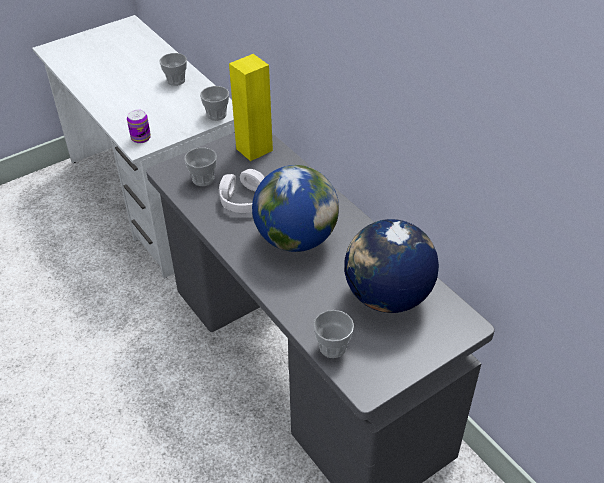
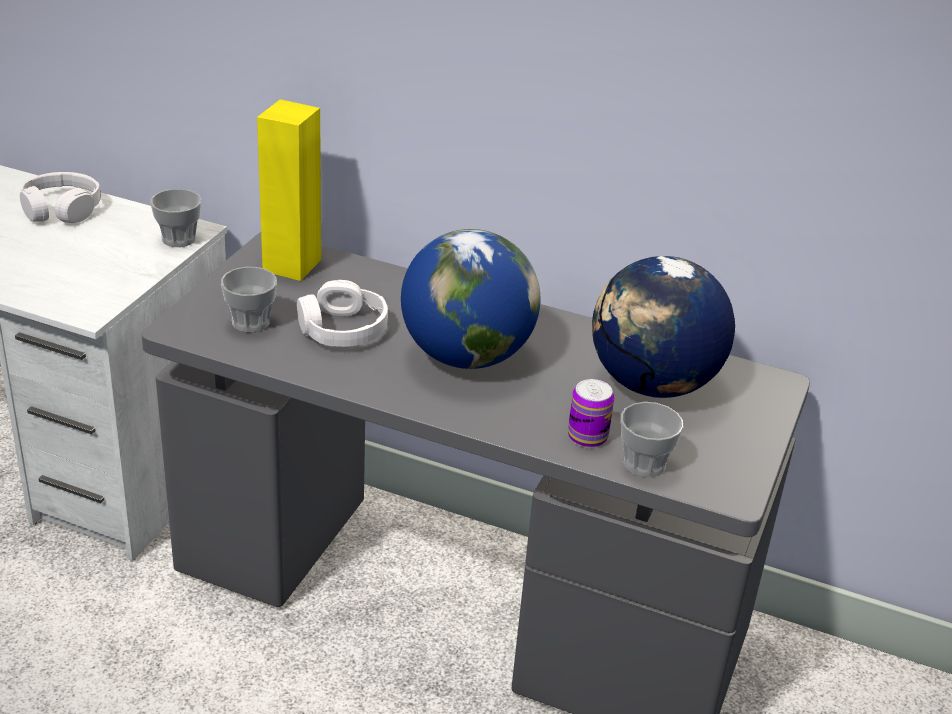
camera: 35 degrees left, 10 degrees down
(141, 138) = (79, 299): can -> can (587, 436)
(176, 80) = (61, 209): cup -> white headphones

